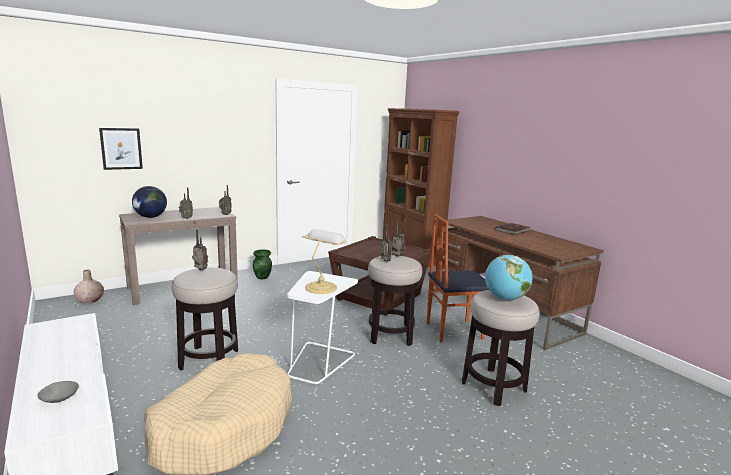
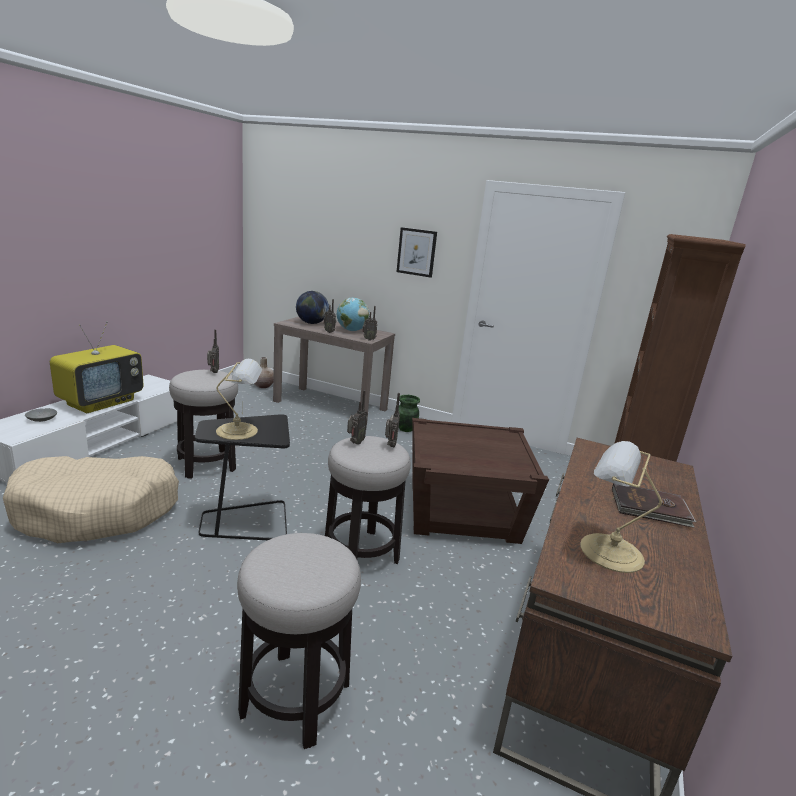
camera: 55 degrees right, 5 degrees up
(66, 359) = (101, 402): none -> television
(121, 148) = (314, 251): picture -> picture (416, 252)
(318, 362) = (246, 522): white side table -> black side table
(453, 330) = (439, 608): chair -> none
(505, 299) = (296, 560): globe -> globe (351, 330)
(542, 244) = (607, 551): none -> table lamp

